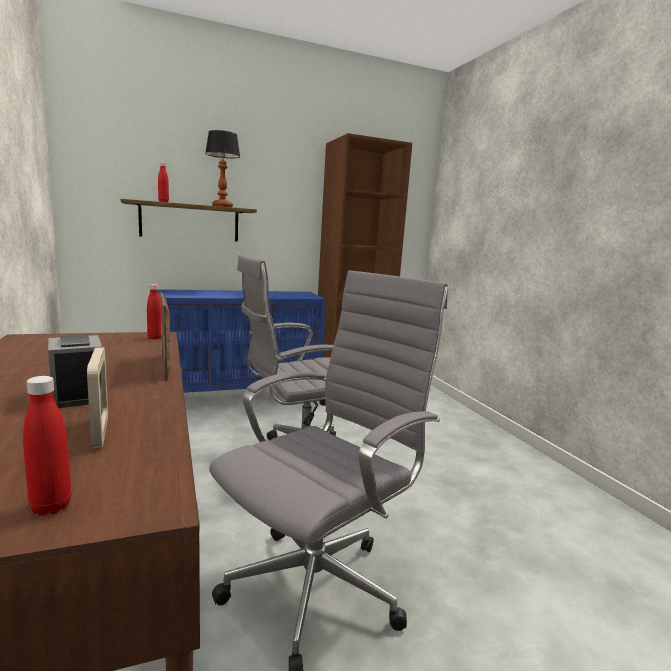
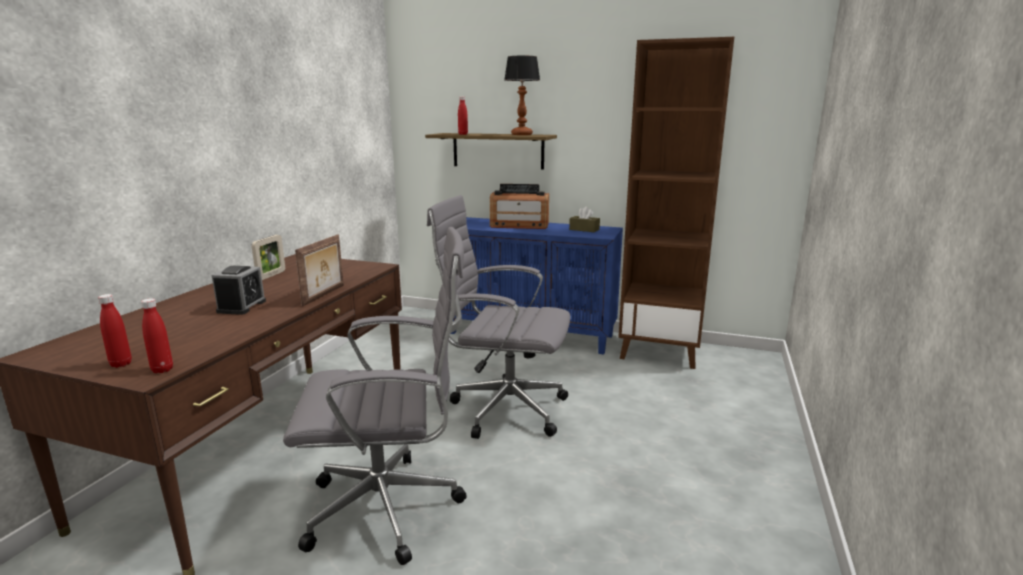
camera: 40 degrees right, 5 degrees up
(100, 432) = (205, 333): picture frame -> picture frame (271, 275)
(155, 337) = (370, 268): red bottle -> red bottle (162, 370)
(227, 293) = (519, 225): none -> radio
(287, 294) = (584, 229): none -> brown tissue box

